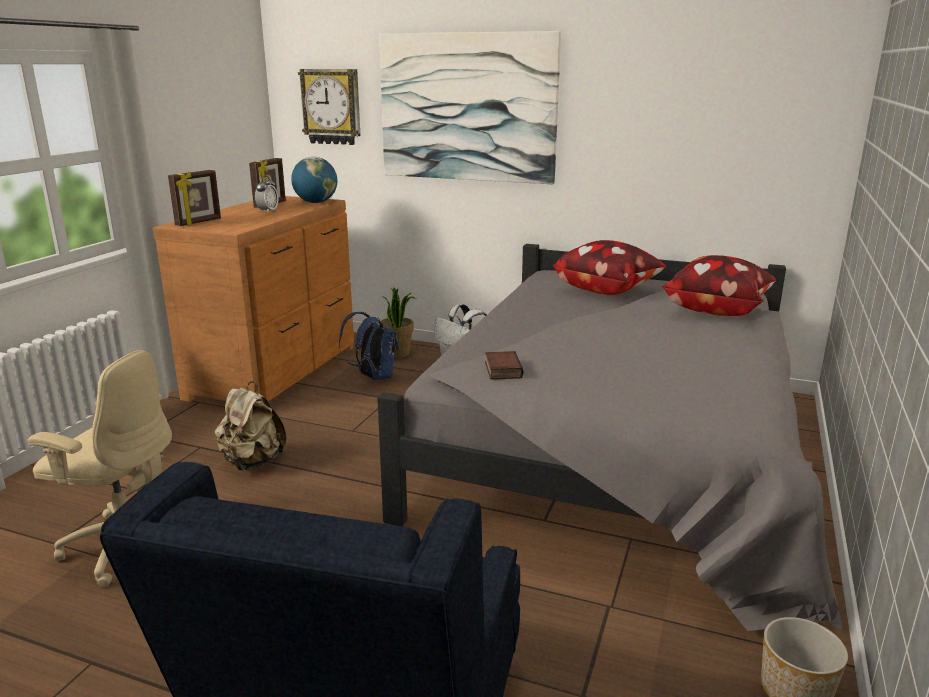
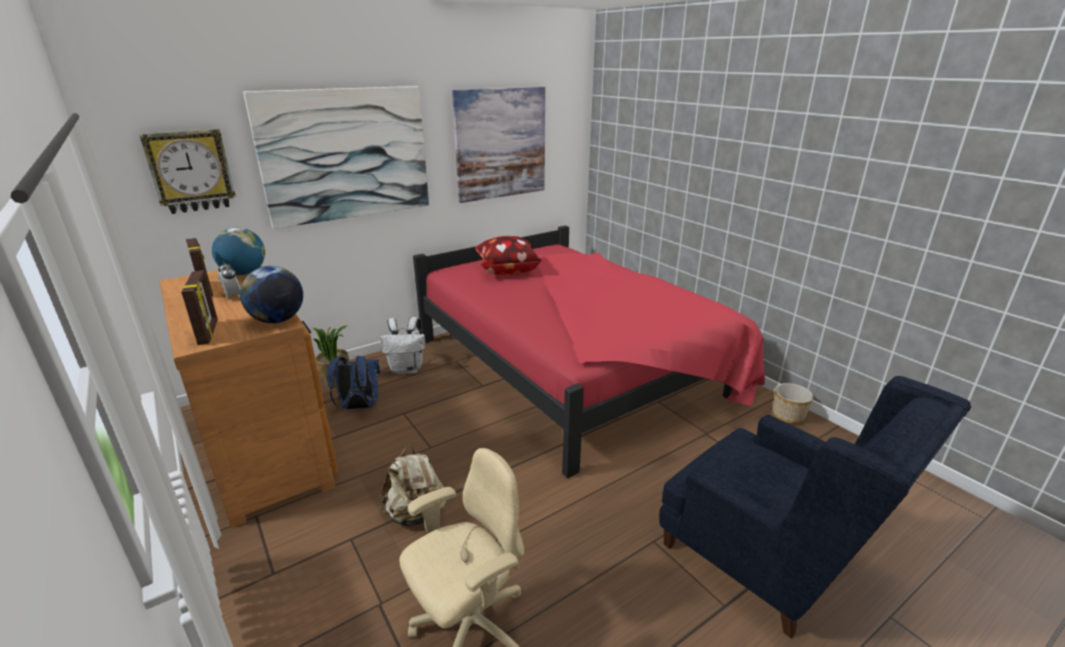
camera: 55 degrees left, 5 degrees up
(240, 228) = (278, 320): none -> globe
(501, 370) = (600, 339): book -> none
(619, 453) = (577, 366): grey bed -> red bed
(677, 117) = (501, 144): none -> picture
(715, 310) = (579, 262): pillow -> none

